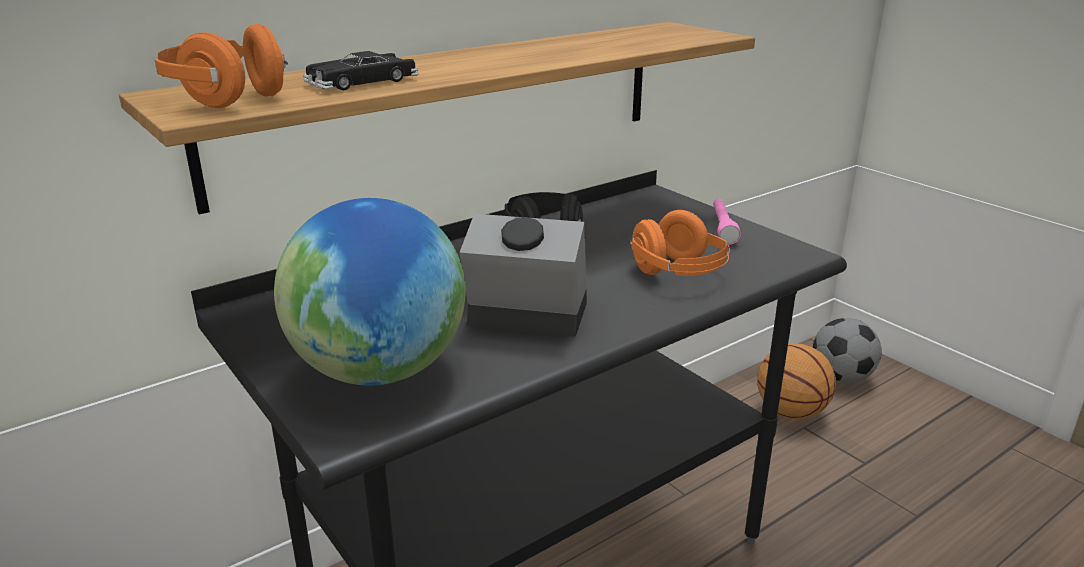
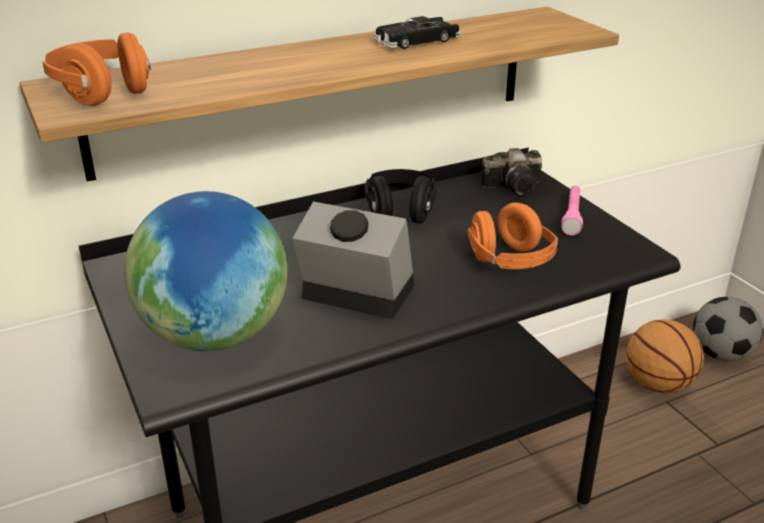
camera: 10 degrees right, 5 degrees up
(362, 82) = (222, 79): black toy car -> black toy car (417, 41)
(654, 206) = (515, 186): none -> camera

